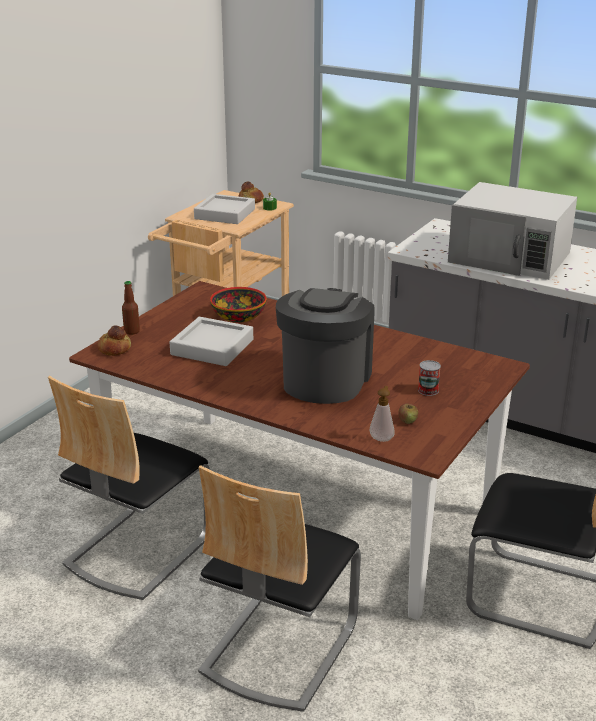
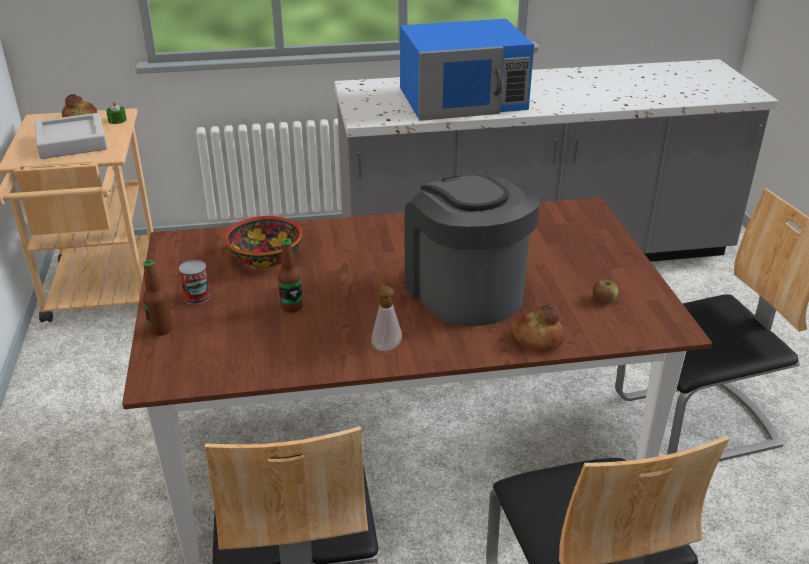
camera: 40 degrees left, 5 degrees up
(114, 349) = (172, 363): bread -> bread (537, 338)
(212, 347) = (291, 307): grey tray -> bottle
(382, 438) = (613, 330): soap dispenser -> soap dispenser (385, 346)
(428, 390) = (570, 259): can -> can (197, 297)
(510, 257) = (463, 99): white microwave -> blue microwave

